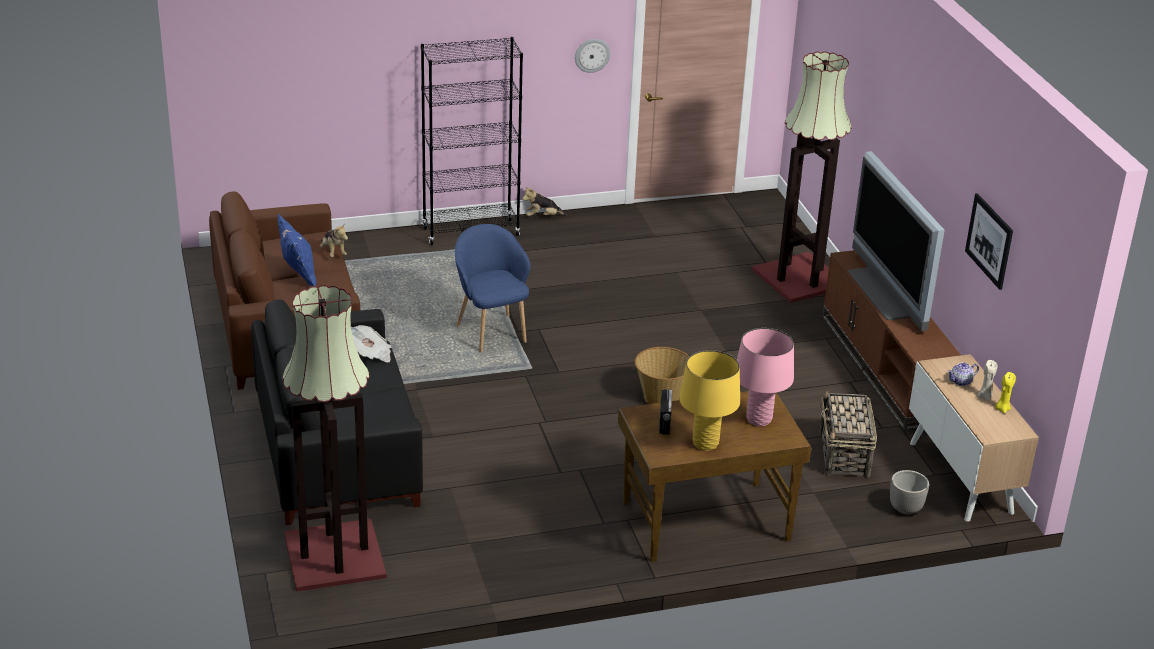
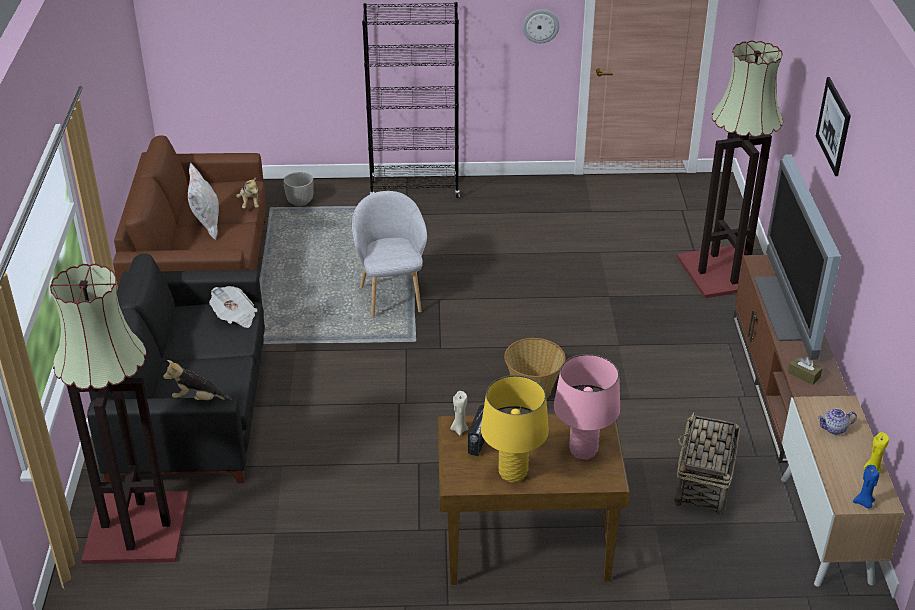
camera: 15 degrees right, 5 degrees up
(298, 276) = (206, 225): blue pillow -> white pillow
(491, 332) = (391, 297): blue armchair -> grey armchair
(543, 217) = (489, 180): plush toy -> plush toy (198, 399)
(906, 509) = (751, 560): planter -> planter (300, 203)
(918, 345) = (803, 375): none -> brown tissue box
(984, 396) = (855, 451): beige candle -> beige candle (459, 429)
(989, 241) = (886, 277): picture -> picture (833, 126)
(1004, 434) = (864, 503): none -> blue candle

